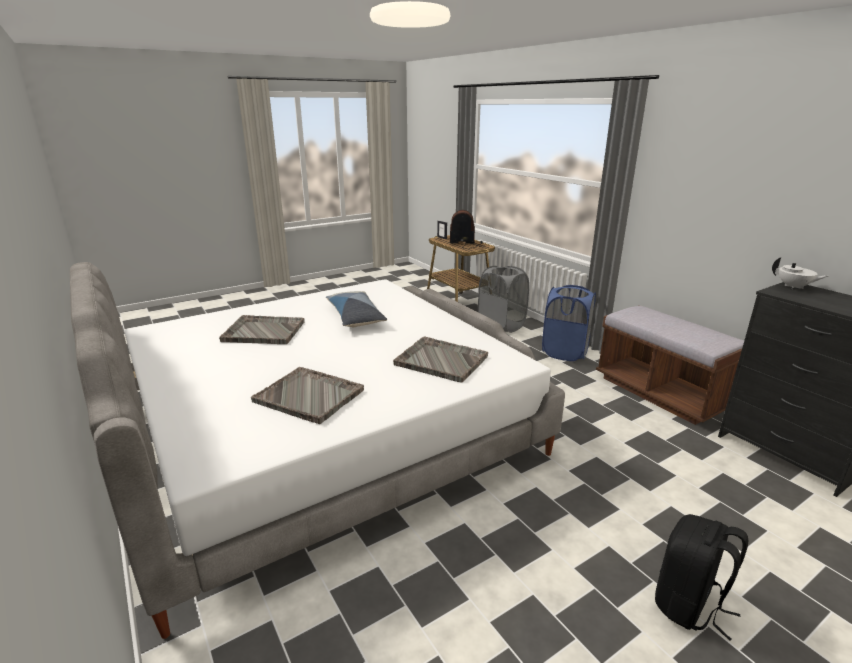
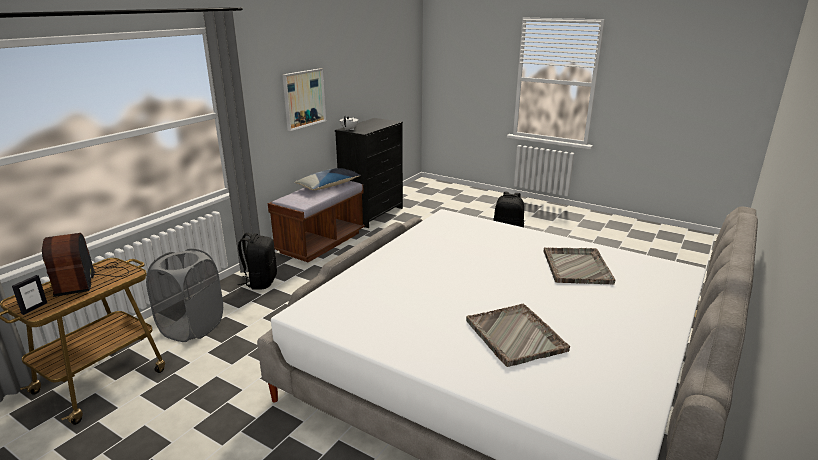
camera: 115 degrees left, 0 degrees up
(355, 317) = (423, 295): pillow -> pillow (329, 185)
(440, 360) = (470, 238): grey tray -> none
(565, 352) = (260, 282): blue laundry basket -> black backpack
(745, 210) = (304, 98): none -> picture

